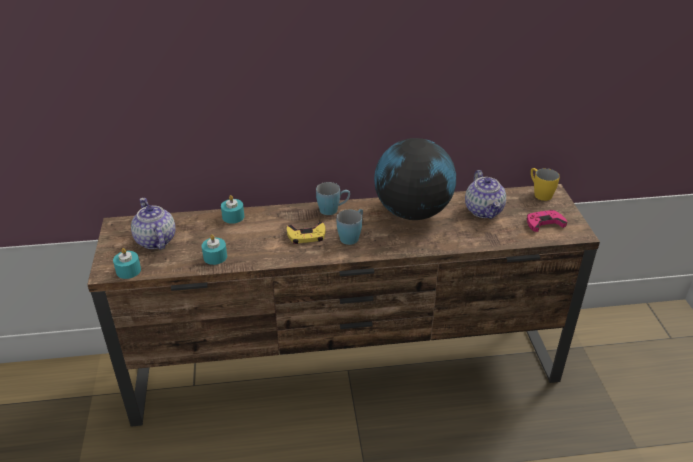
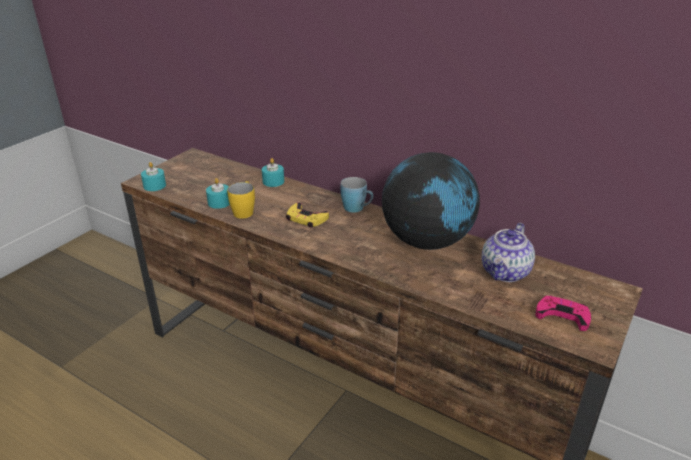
camera: 40 degrees right, 5 degrees down
(155, 240) = (199, 174): teapot -> none
(352, 236) = (342, 235): blue mug -> none
(539, 193) = (598, 285): yellow mug -> yellow mug (244, 210)

